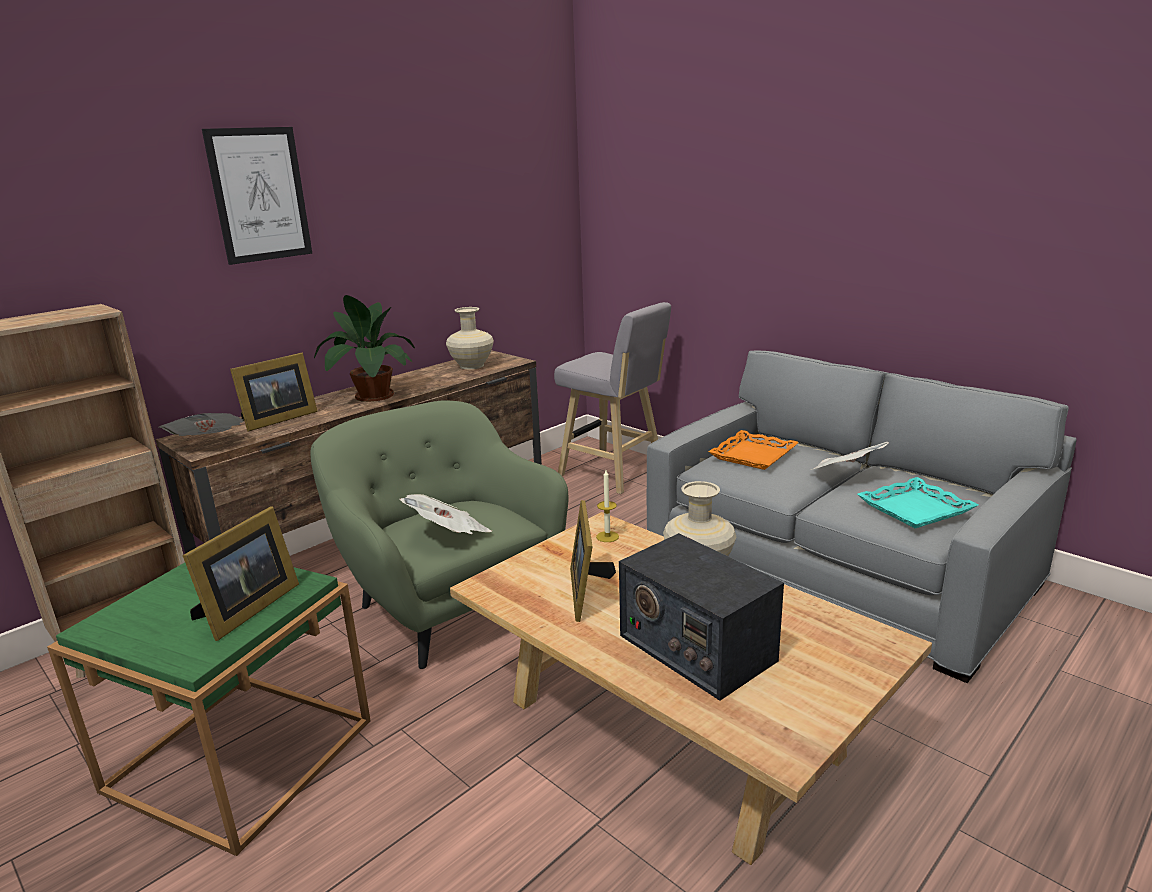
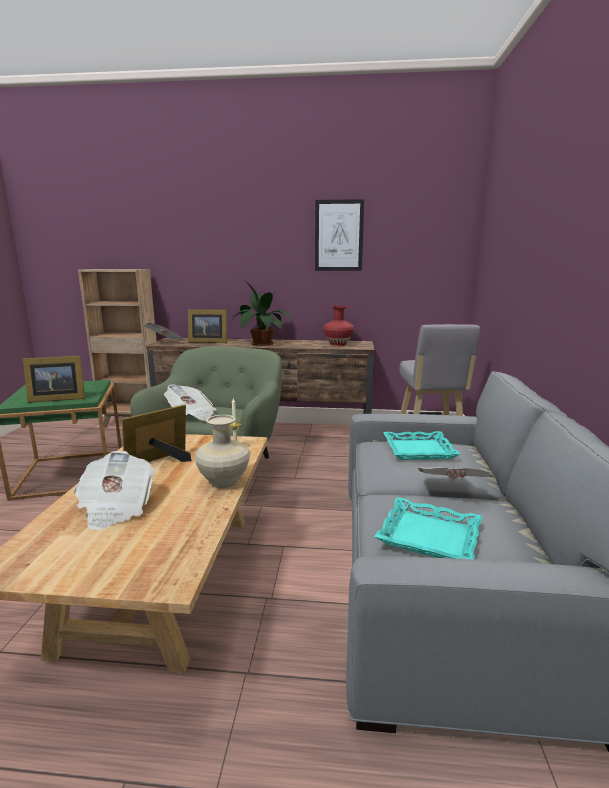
camera: 50 degrees right, 5 degrees down
(259, 195) = (232, 225): picture -> picture (338, 236)
(471, 366) = (337, 344): beige vase -> red vase
(696, 647) = (116, 508): radio -> newspaper
(752, 455) = (419, 450): orange tray -> turquoise tray

